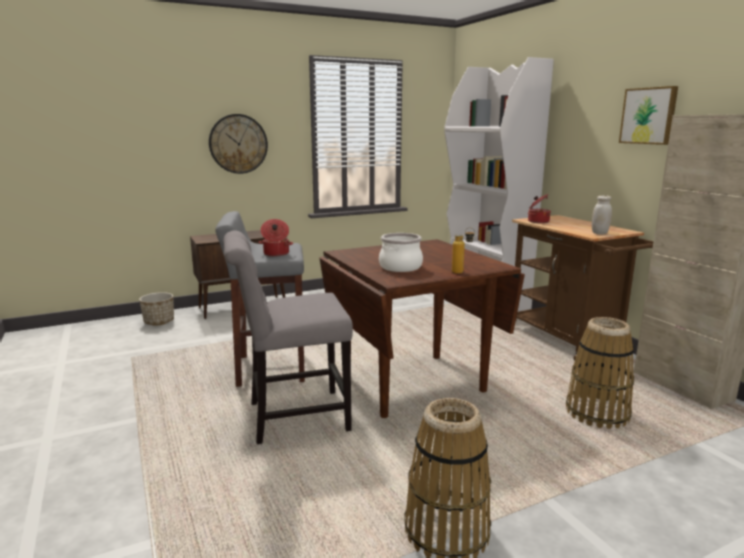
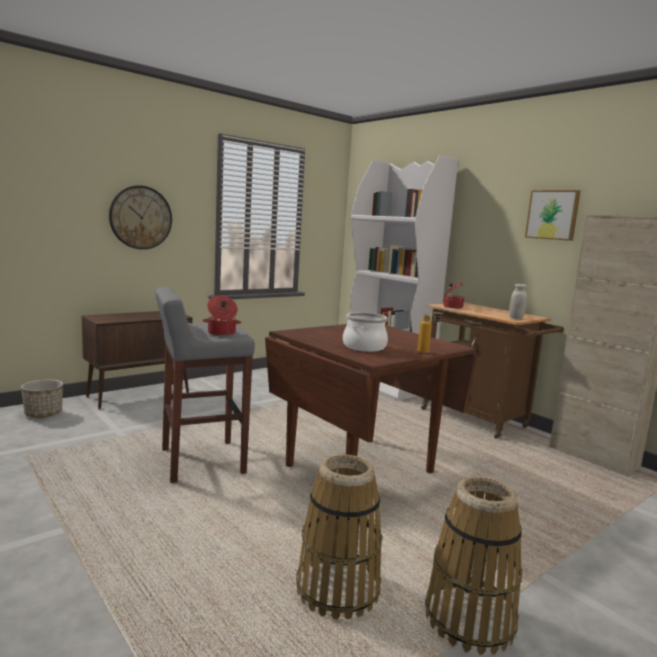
camera: 15 degrees left, 5 degrees down
(292, 417) = (250, 512): grey chair -> none
(597, 413) = (540, 486): basket -> basket (338, 589)

